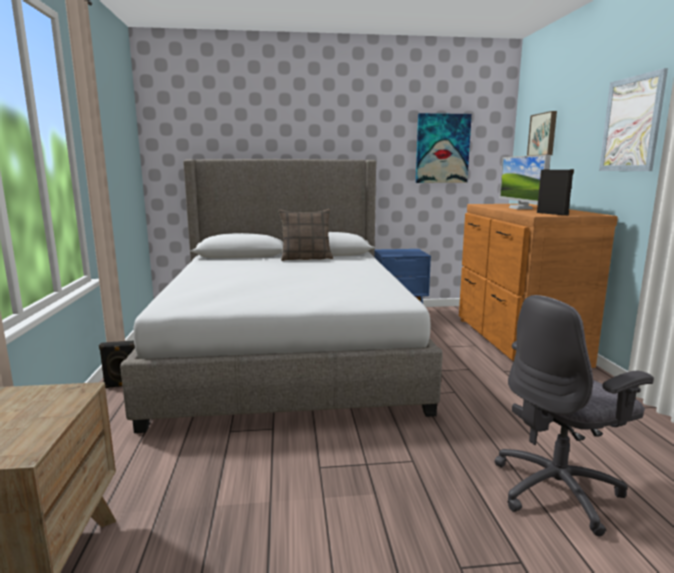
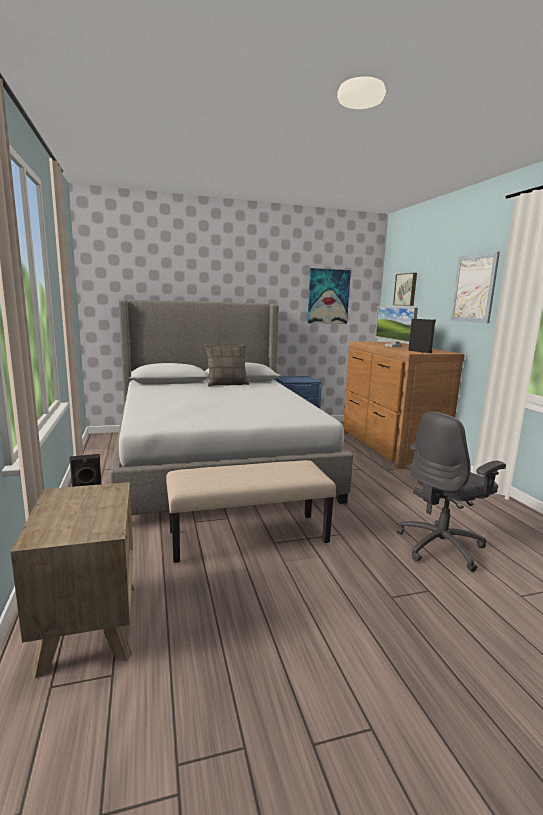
camera: 10 degrees left, 0 degrees up
(290, 456) = (249, 536): none -> beige bench

